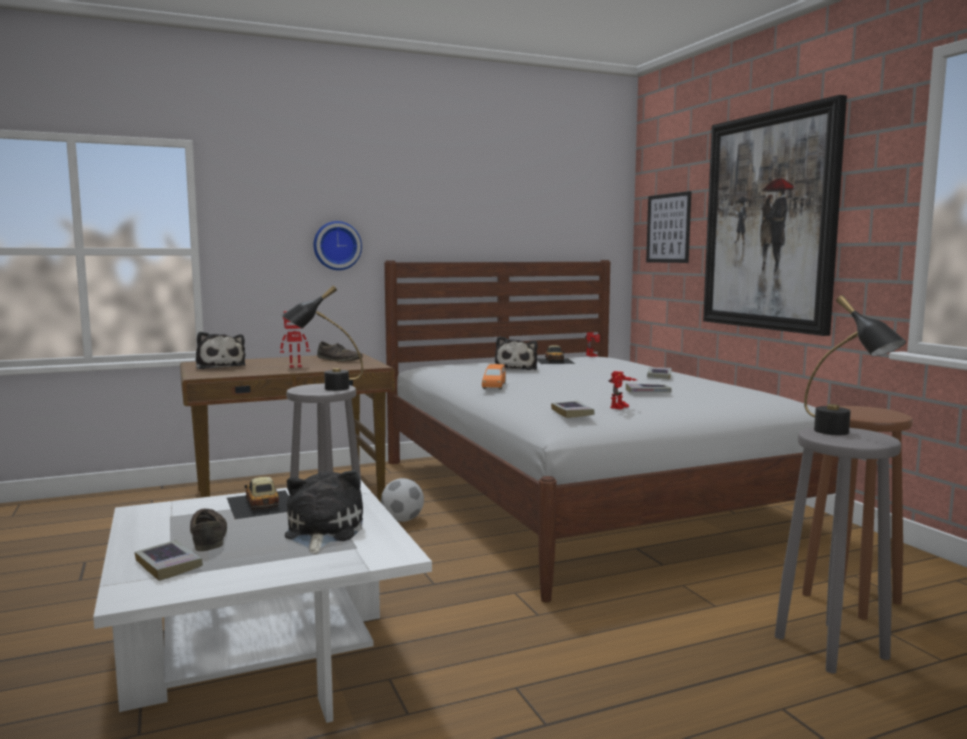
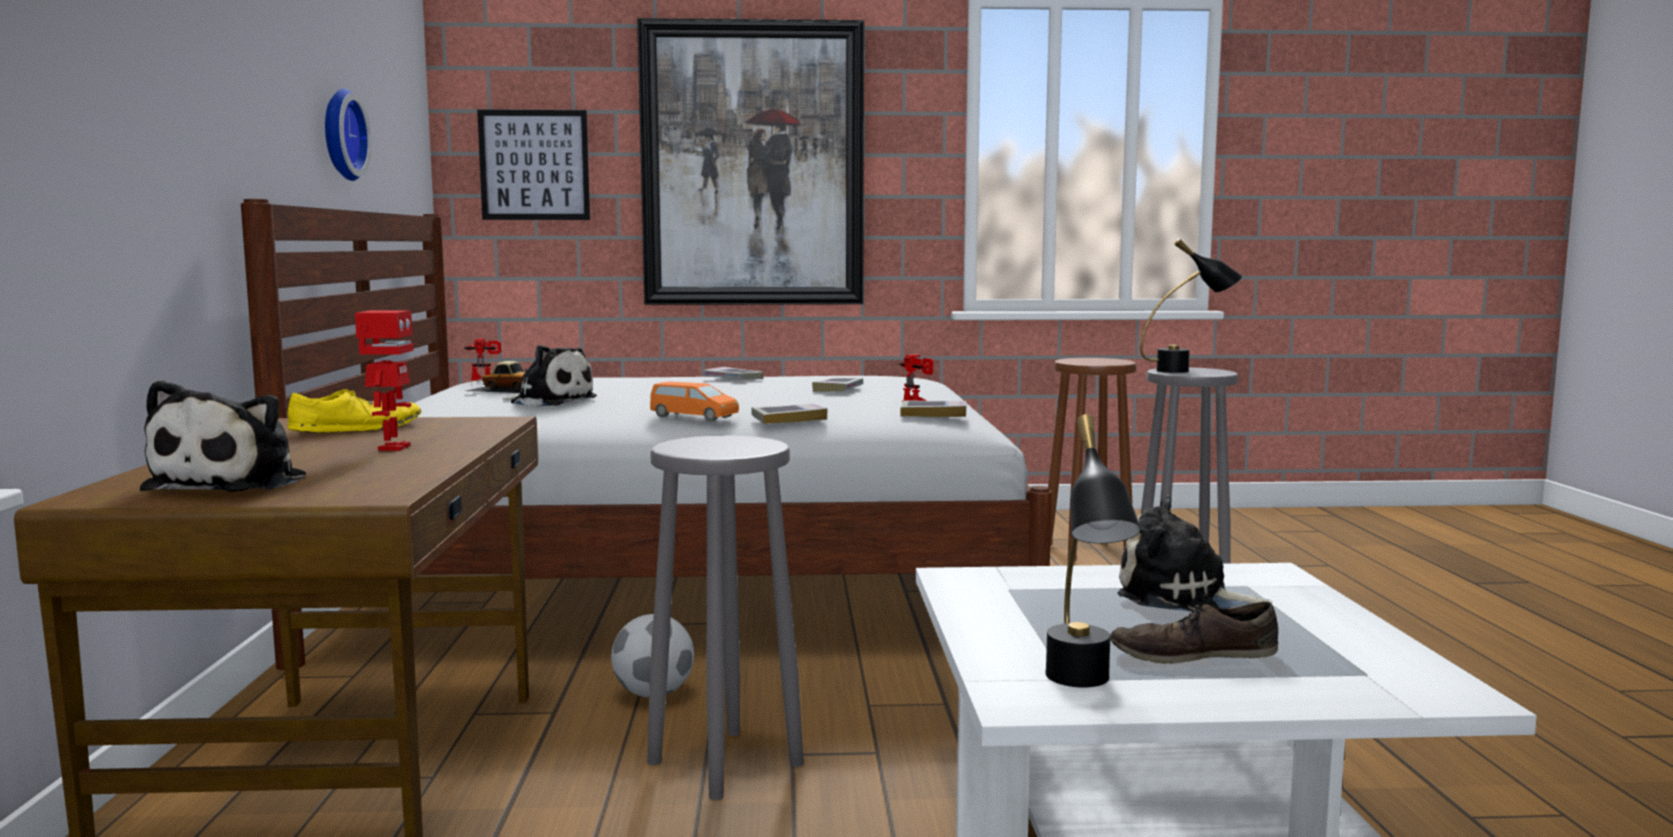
camera: 70 degrees left, 0 degrees up
(168, 565) = (1324, 676): book -> book (789, 419)
(220, 366) = (234, 483): plush toy -> plush toy turned 105 degrees clockwise
(261, 504) = (1025, 622): toy car -> none
(324, 389) = (732, 444): black table lamp -> black table lamp (1083, 687)
(337, 245) = (169, 155): wall clock -> wall clock (339, 135)
(339, 360) = (357, 429): brown shoe -> yellow shoe

